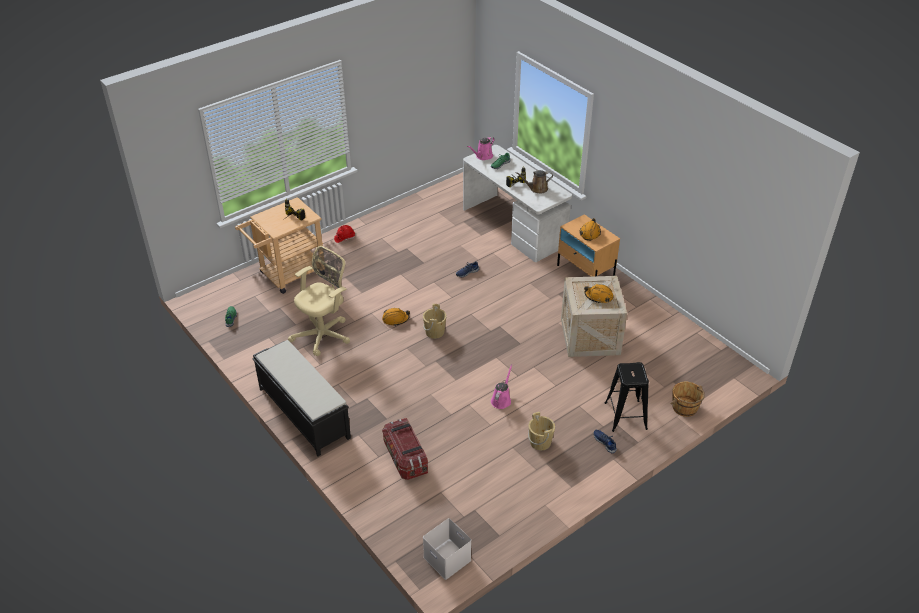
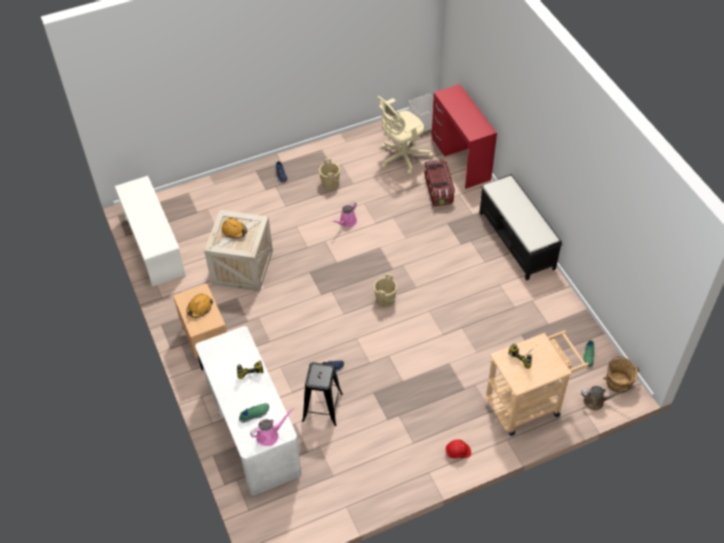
camera: 165 degrees left, 10 degrees up
(324, 334) = (493, 317): beige office chair -> beige office chair (401, 157)
(384, 507) = (461, 159): none -> red desk
(395, 319) = (420, 321): orange hard hat -> none
(537, 189) = (230, 361): brown watering can -> brown watering can (596, 401)
(625, 416) = (253, 191): black stool -> black stool (322, 407)
(685, 408) = (202, 189): brown bucket -> brown bucket (618, 382)
(691, 340) = (154, 246): none -> white shoe rack

